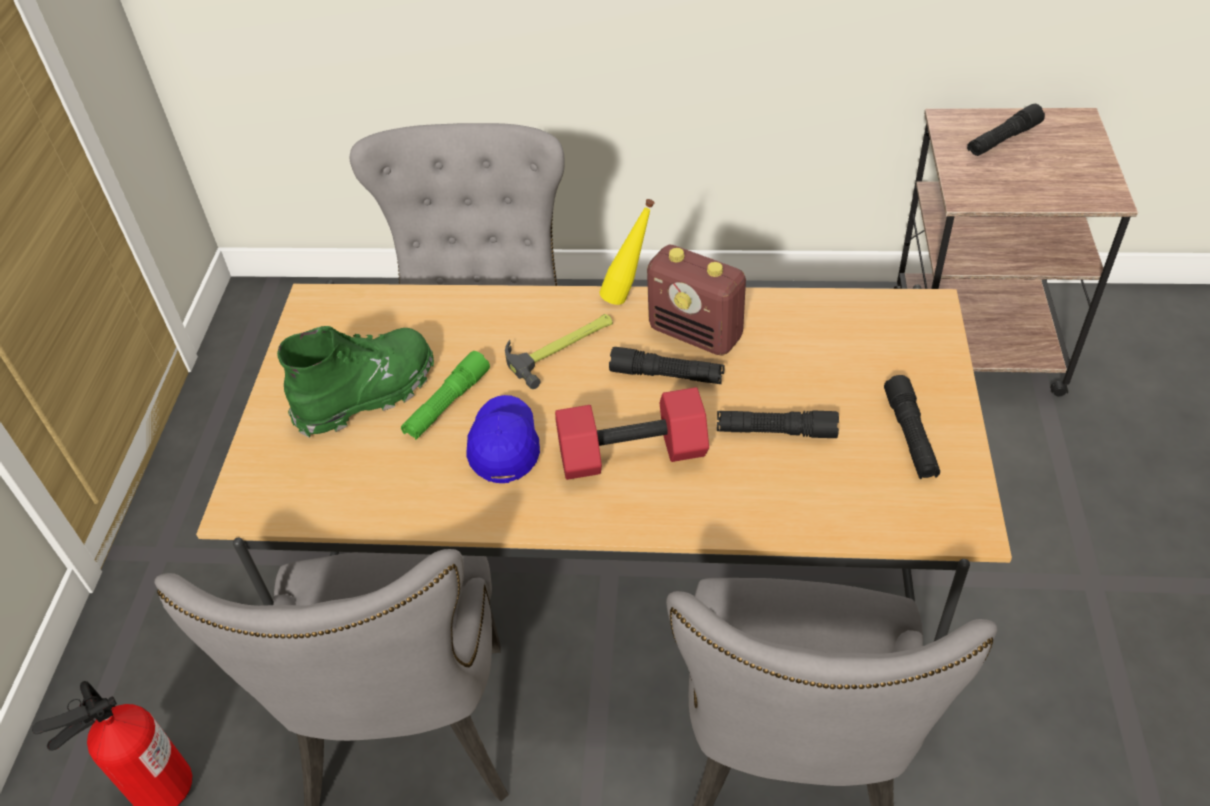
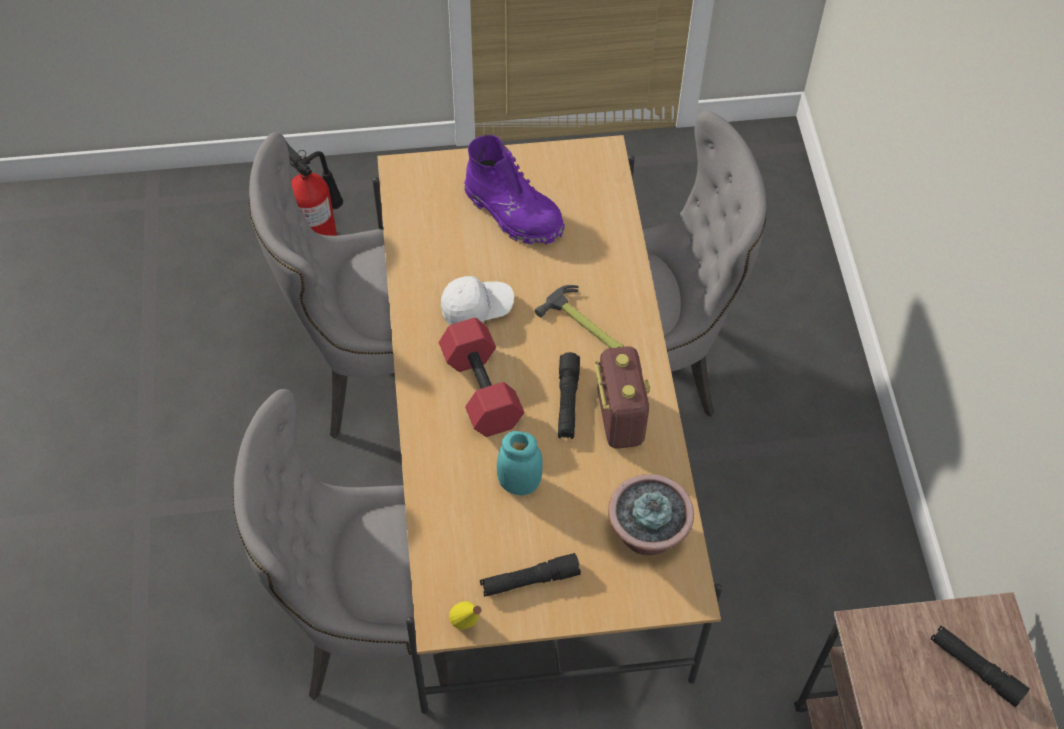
camera: 75 degrees right, 10 degrees up
(367, 394) = (513, 213): green boot -> purple boot
(447, 404) = (512, 264): green flashlight -> none
(504, 446) = (476, 308): blue cap -> white cap
(628, 296) = (656, 361): yellow bottle -> yellow bottle (469, 631)
(696, 334) = (619, 416): radio -> radio turned 150 degrees clockwise
(776, 431) = (519, 483): black flashlight -> turquoise jar
(852, 330) = (646, 534): none -> potted plant

